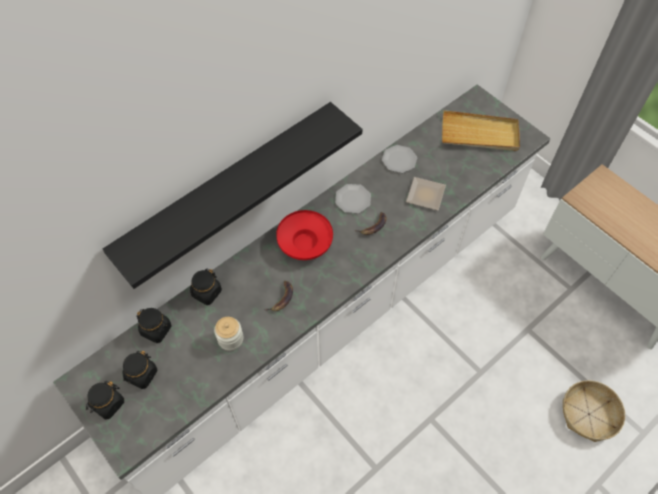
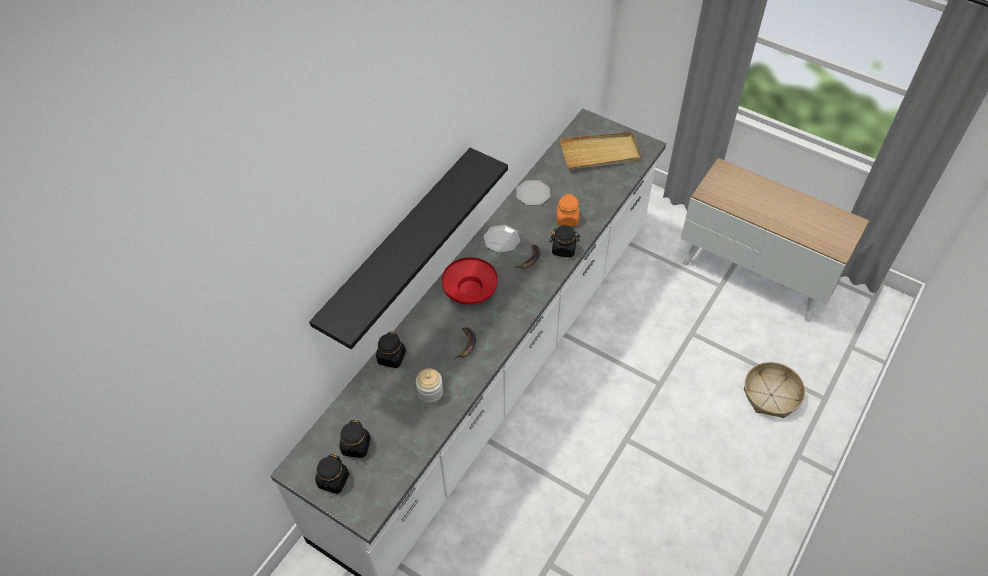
camera: 15 degrees left, 5 degrees down
(156, 330) = (355, 403): black jar -> black jar (564, 249)
(424, 194) = (567, 219): plate -> orange jar

